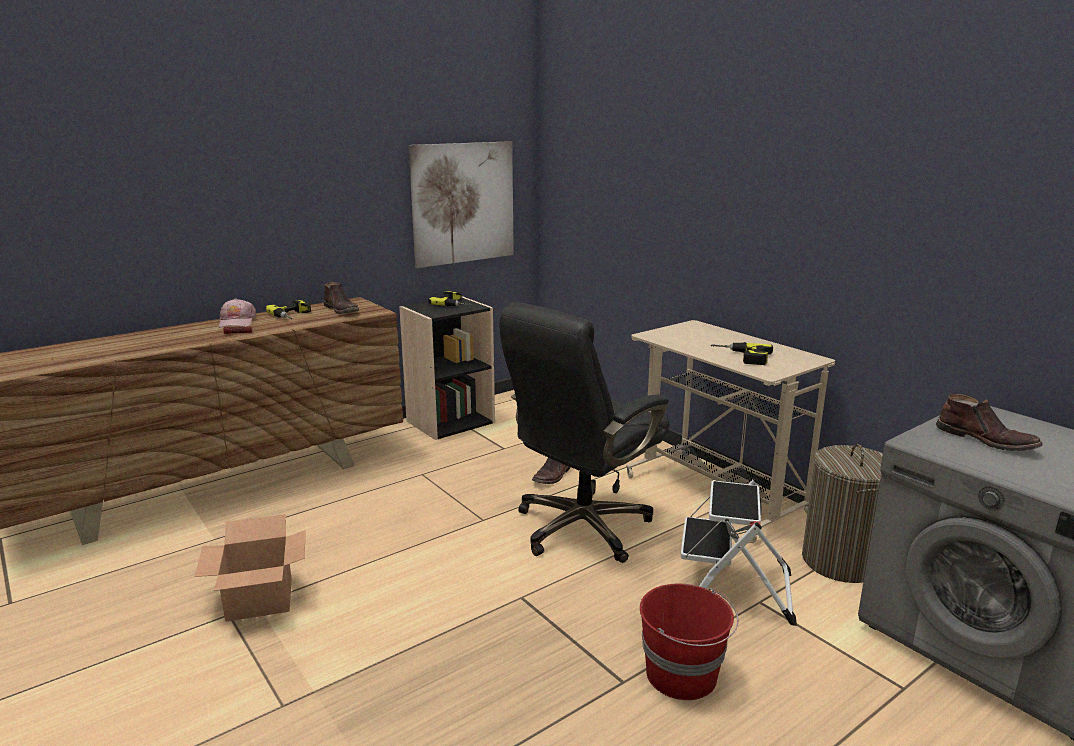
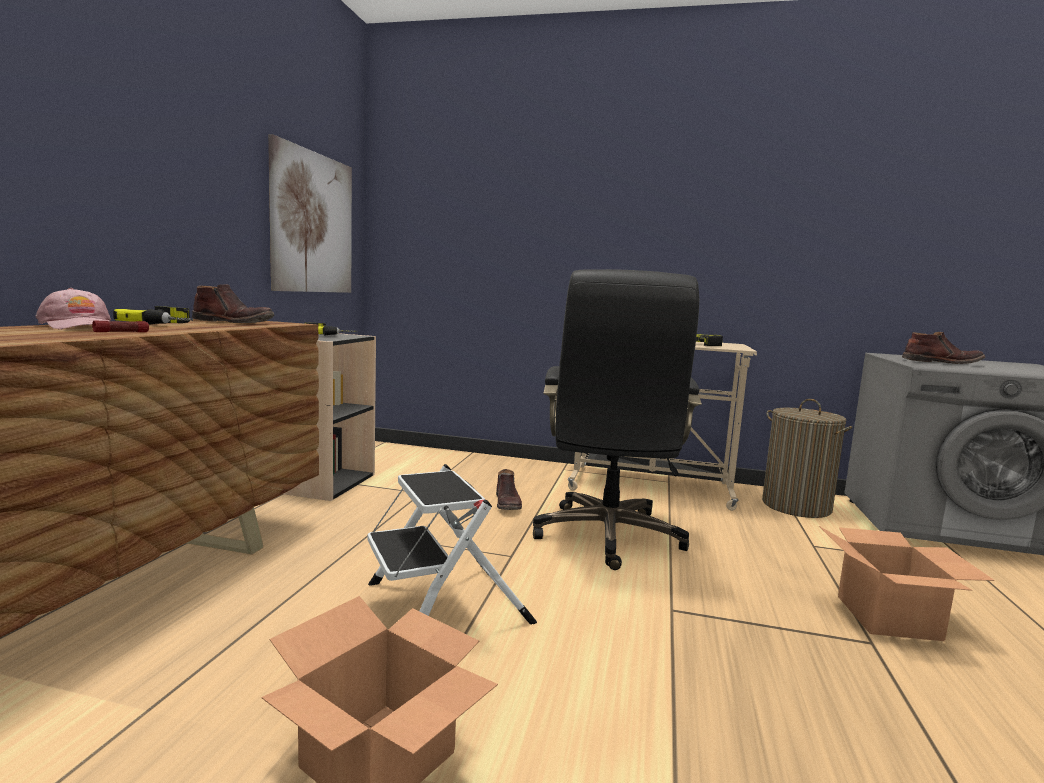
camera: 40 degrees left, 10 degrees down
(683, 675) = (886, 616): red bucket -> cardboard box
(734, 587) = (782, 541): step ladder -> step ladder (446, 605)

